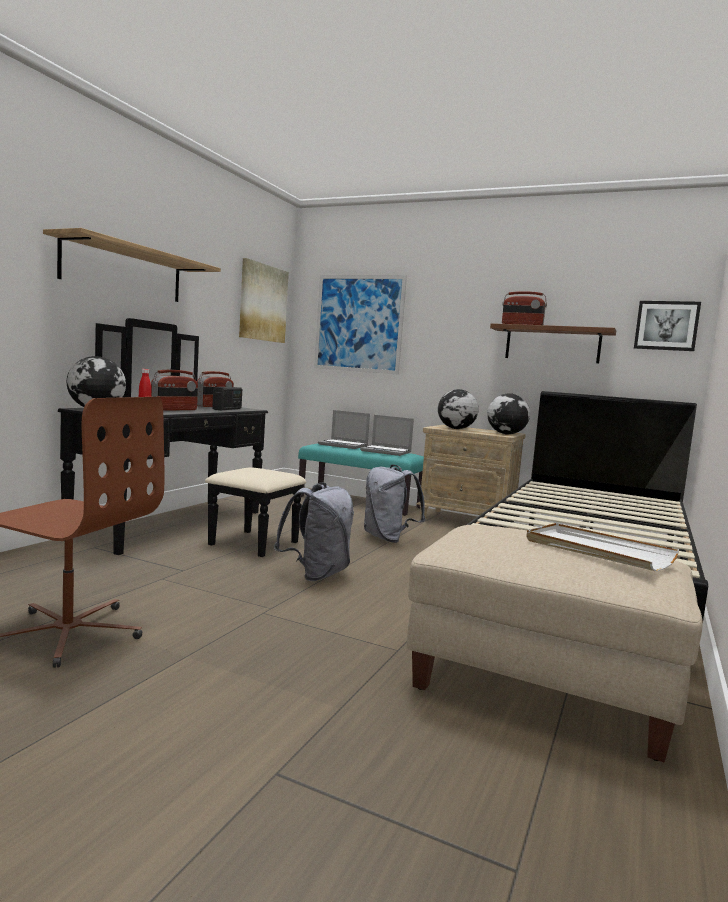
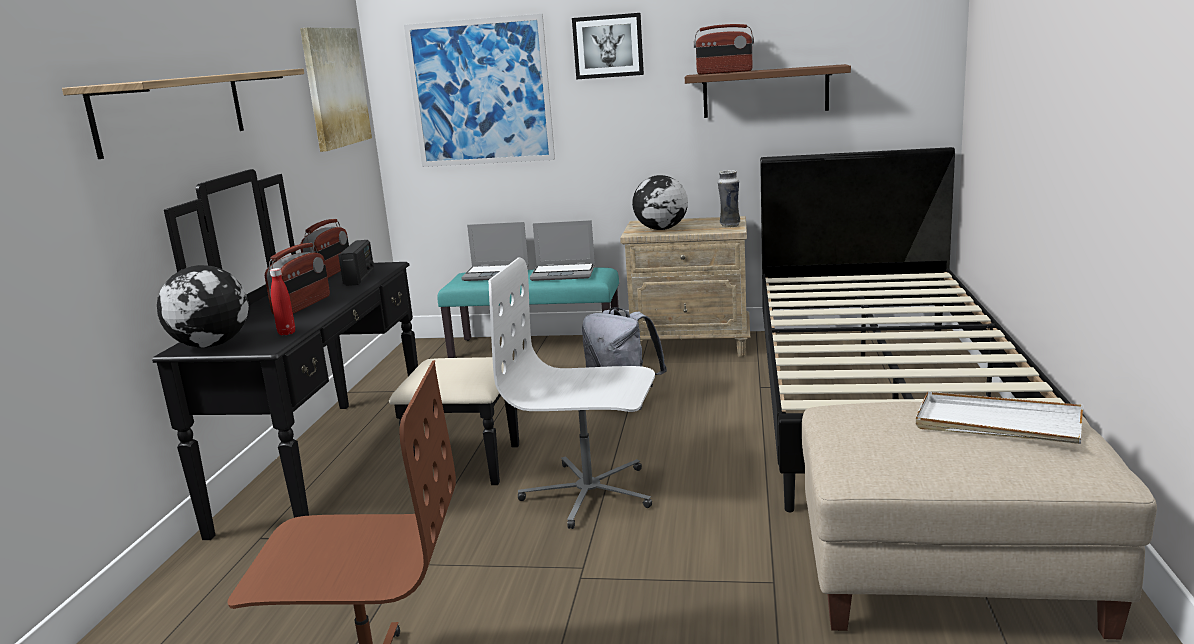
camera: 15 degrees left, 10 degrees up
(316, 574) = (589, 493): grey backpack -> white office chair
(506, 434) = (729, 225): globe -> vase
(666, 325) = (907, 51): picture -> picture (608, 46)

